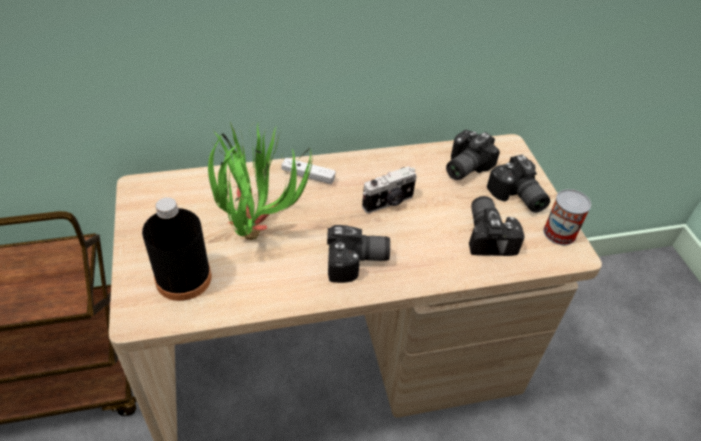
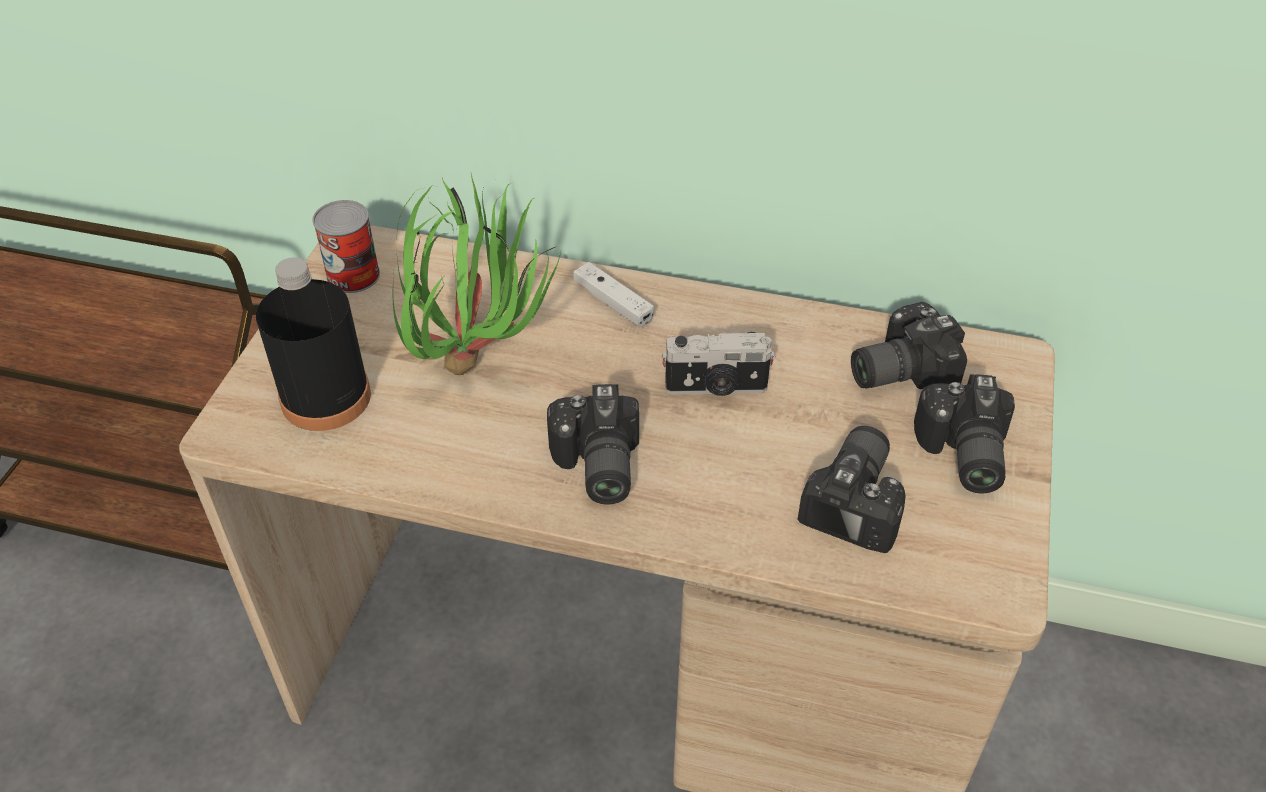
camera: 30 degrees right, 0 degrees up
(357, 263) = (594, 467): camera -> camera turned 60 degrees clockwise
(559, 233) = (998, 545): can -> can (353, 275)

